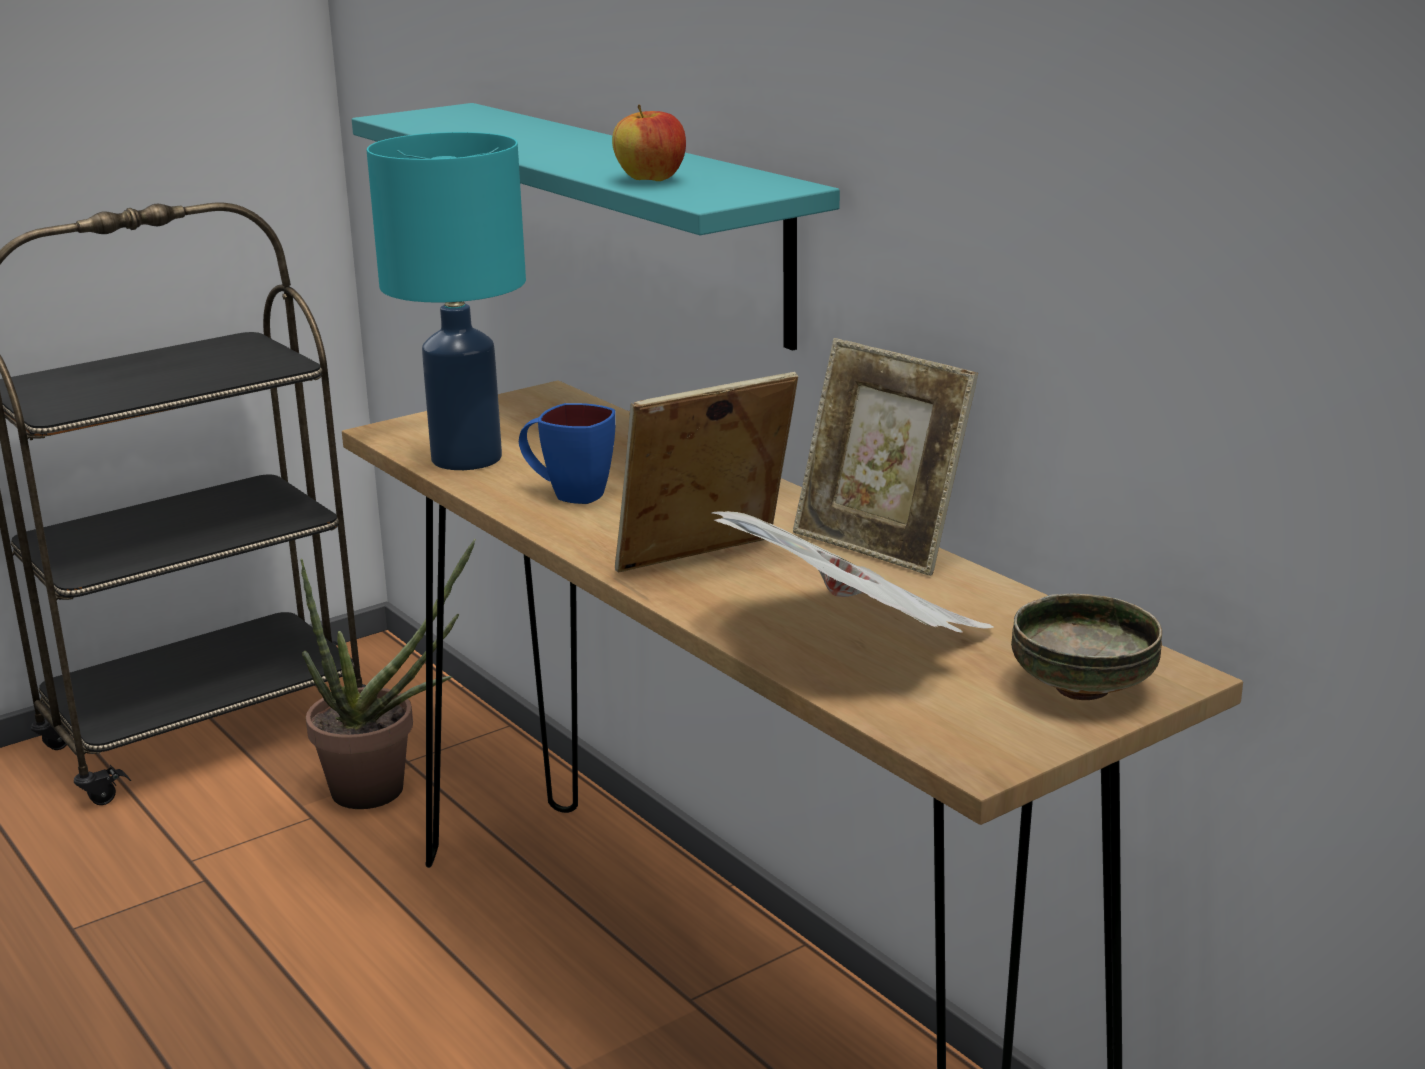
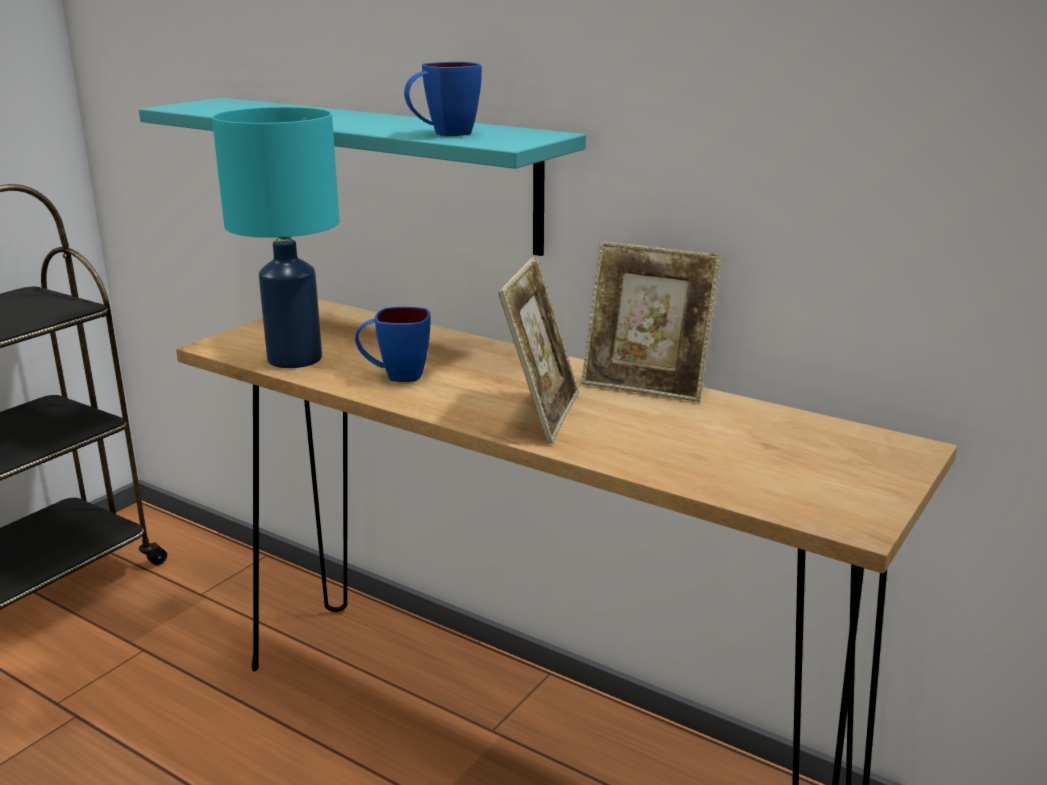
camera: 20 degrees left, 0 degrees up
(385, 790) = (193, 618): potted plant -> none
(650, 180) = (443, 134): apple -> blue mug
(706, 566) = (541, 415): picture frame -> picture frame turned 150 degrees clockwise
(853, 642) = (693, 455): newspaper -> none
(1080, 688) = (869, 465): bowl -> none

